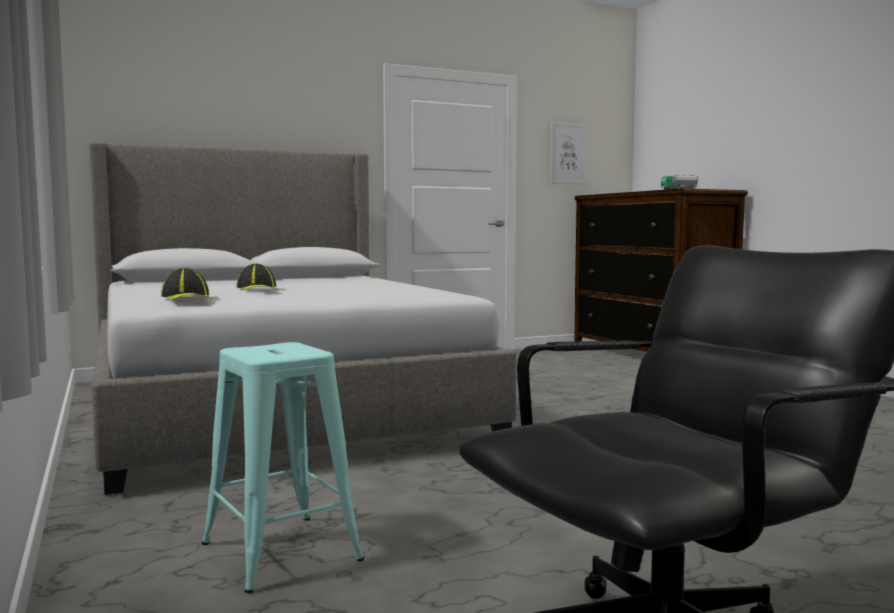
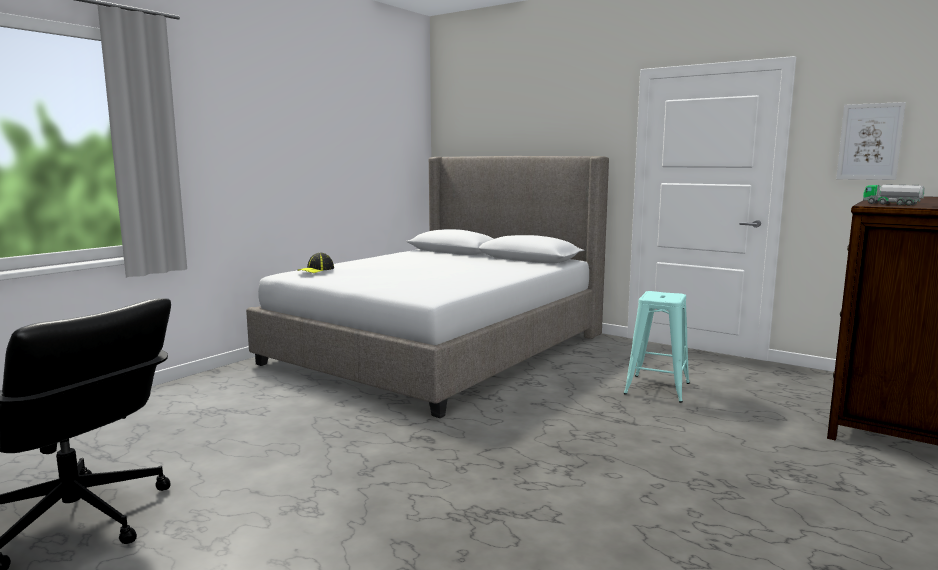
camera: 60 degrees right, 5 degrees up
(258, 288) = (396, 267): cap -> none
(280, 551) = (202, 412): turquoise stool -> turquoise stool (657, 388)

